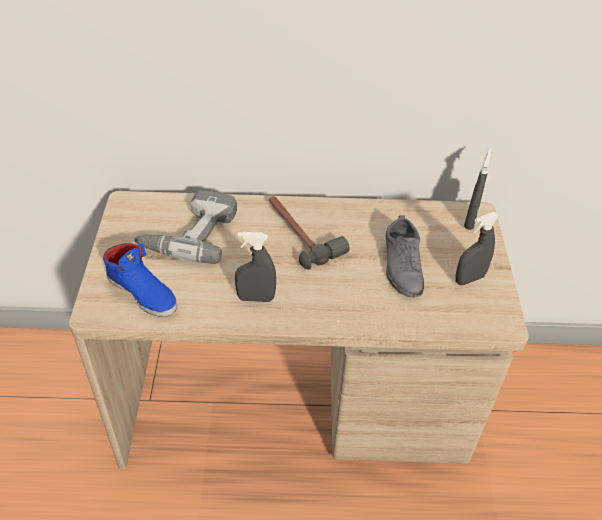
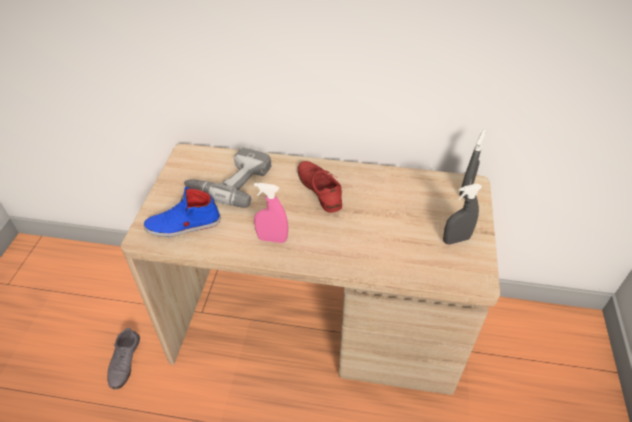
camera: 10 degrees right, 0 degrees up
(143, 292) = (183, 225): blue shoe -> blue shoe turned 120 degrees clockwise
(256, 298) = (272, 239): grey spray bottle -> pink spray bottle
(300, 233) = (319, 189): hammer -> red shoe
(402, 266) = (400, 223): grey shoe -> grey shoe (124, 361)

